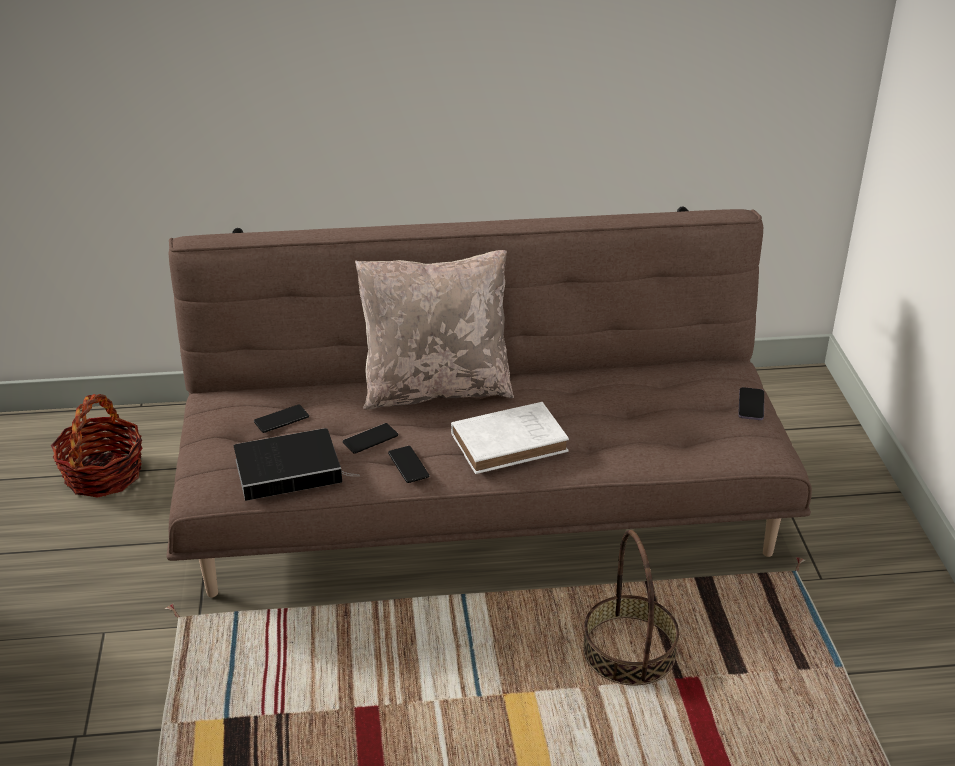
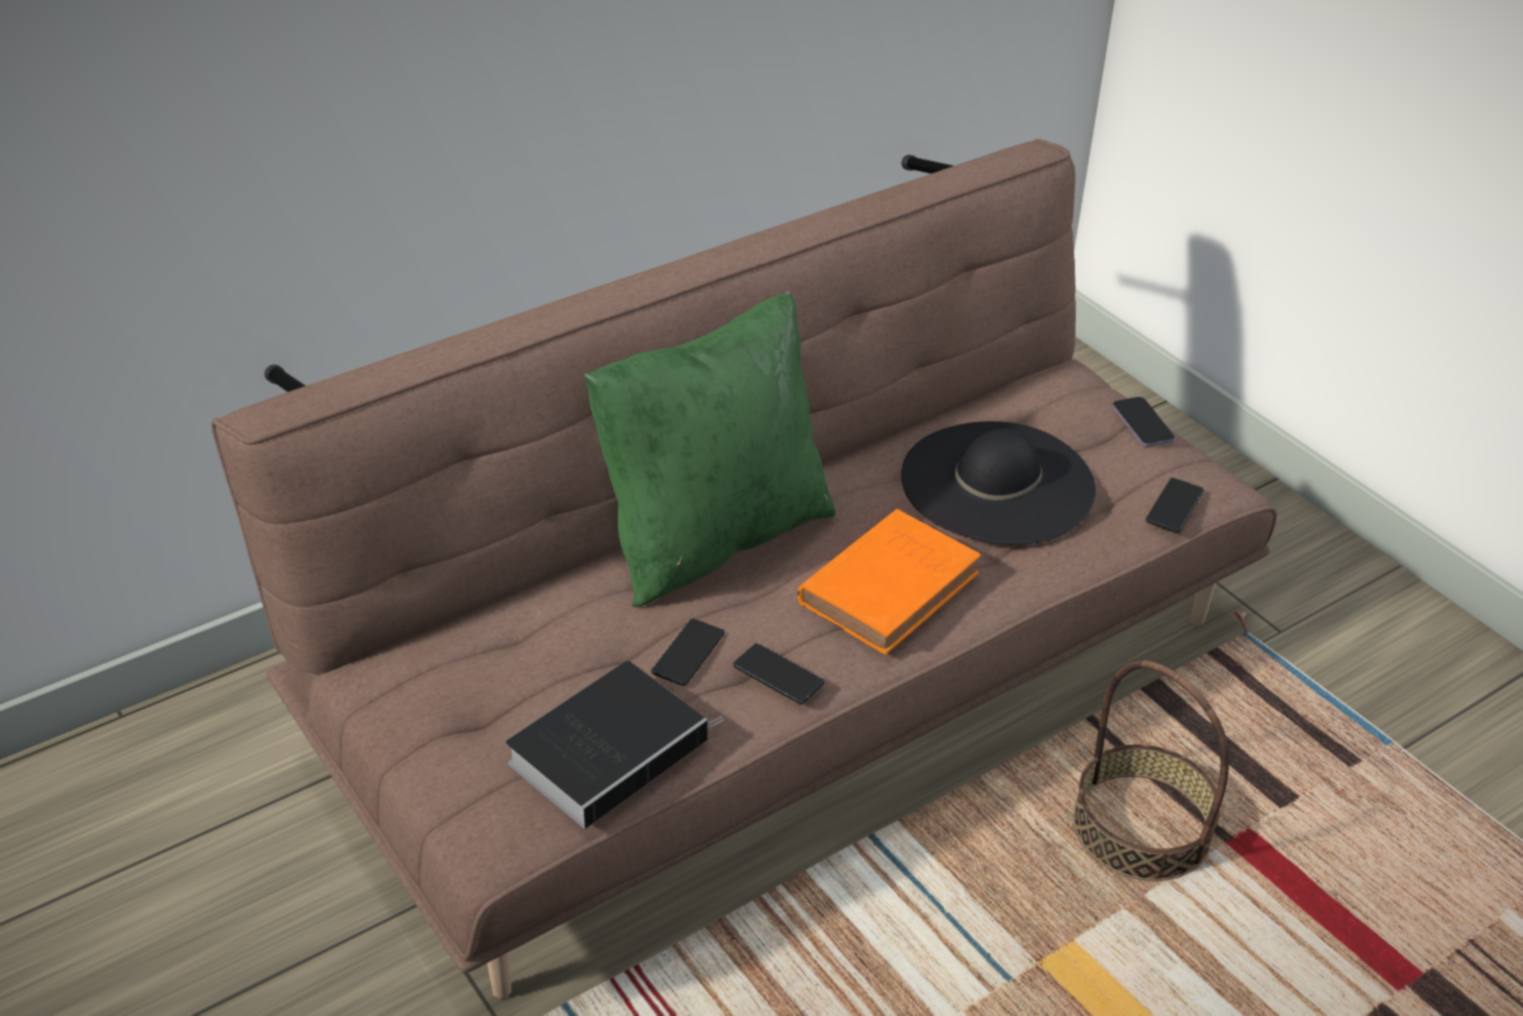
camera: 30 degrees left, 5 degrees up
(103, 474) = (150, 860): basket -> none
(281, 419) = (522, 669): phone -> phone (1174, 506)
(436, 388) = (711, 536): beige pillow -> green pillow
(512, 442) = (892, 586): white book -> orange book
(626, 410) = (997, 483): none -> black hat

